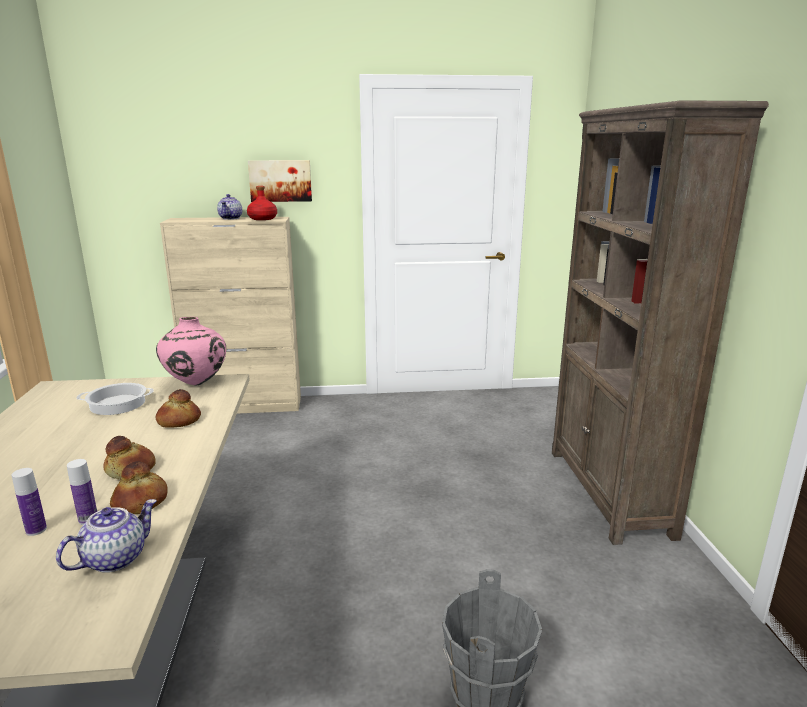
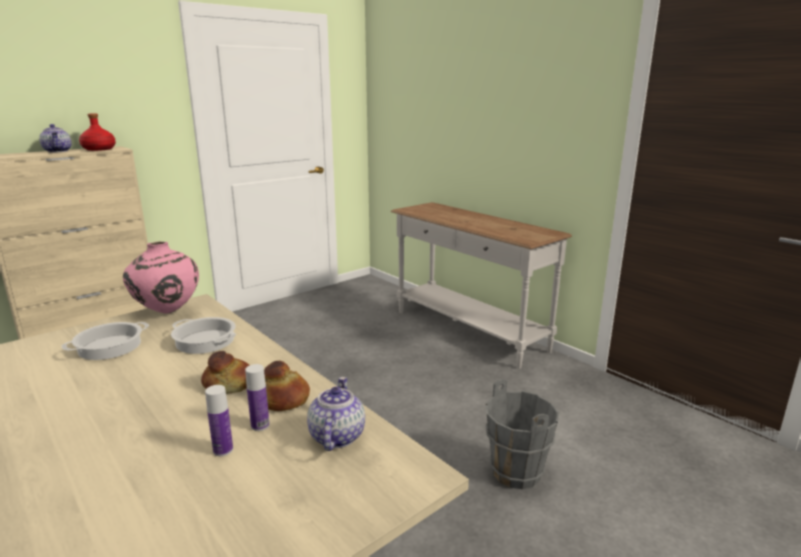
camera: 35 degrees left, 0 degrees up
(178, 421) = (206, 341): bread -> cooking pot
(280, 180) = (106, 108): picture -> none
(608, 492) = (468, 331): brown bookcase -> white console table

